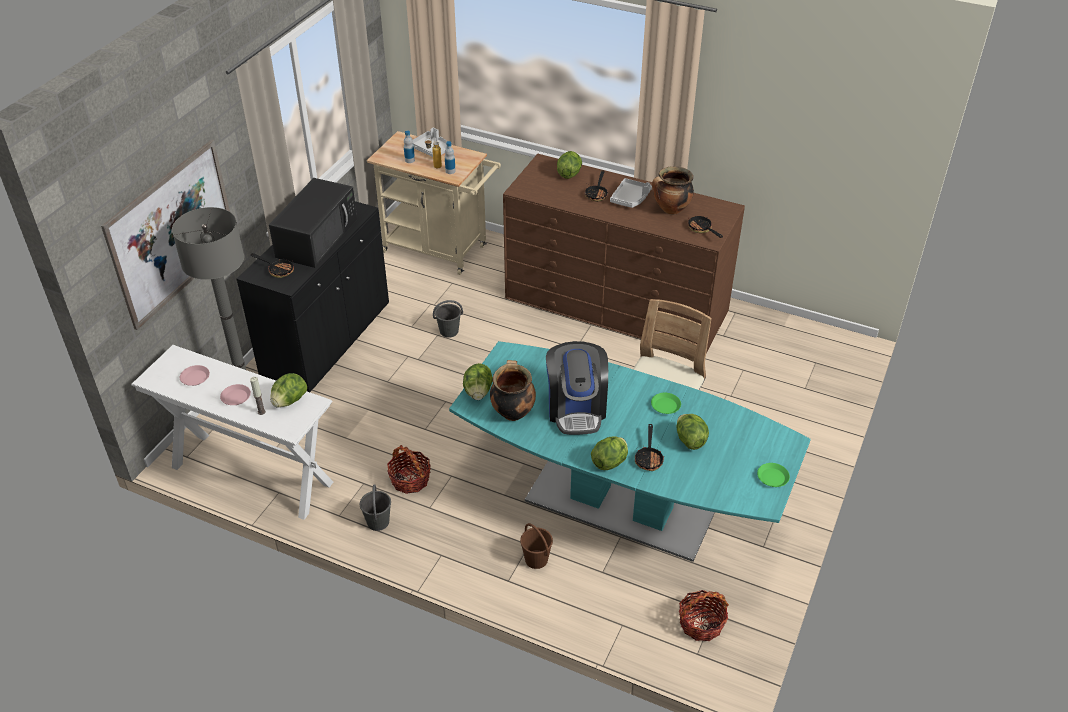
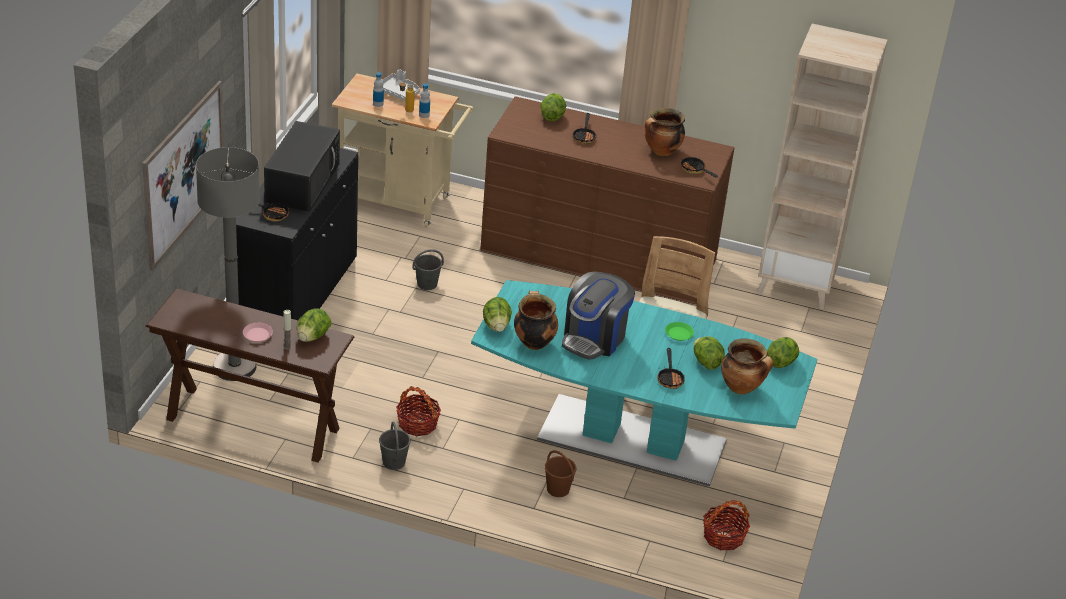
camera: 10 degrees left, 5 degrees down
(195, 378) = (210, 318): pink plate -> none
(251, 474) = (252, 424): white console table -> brown console table
(576, 409) = (594, 338): coffee machine -> coffee machine turned 45 degrees clockwise
(610, 462) = (634, 382): lettuce -> lettuce (781, 362)
(630, 198) = (619, 141): grey tray -> none
(725, 472) = (742, 388): none -> cooking pot
(772, 477) = (786, 391): green plate -> none
(805, 339) = (796, 285): none -> beige bookcase

